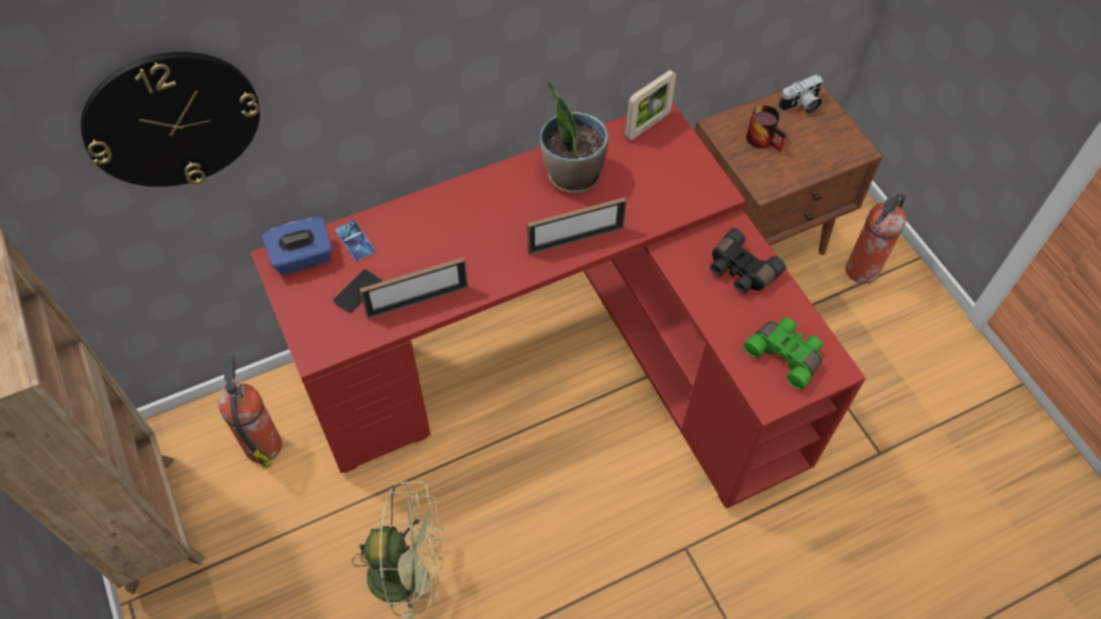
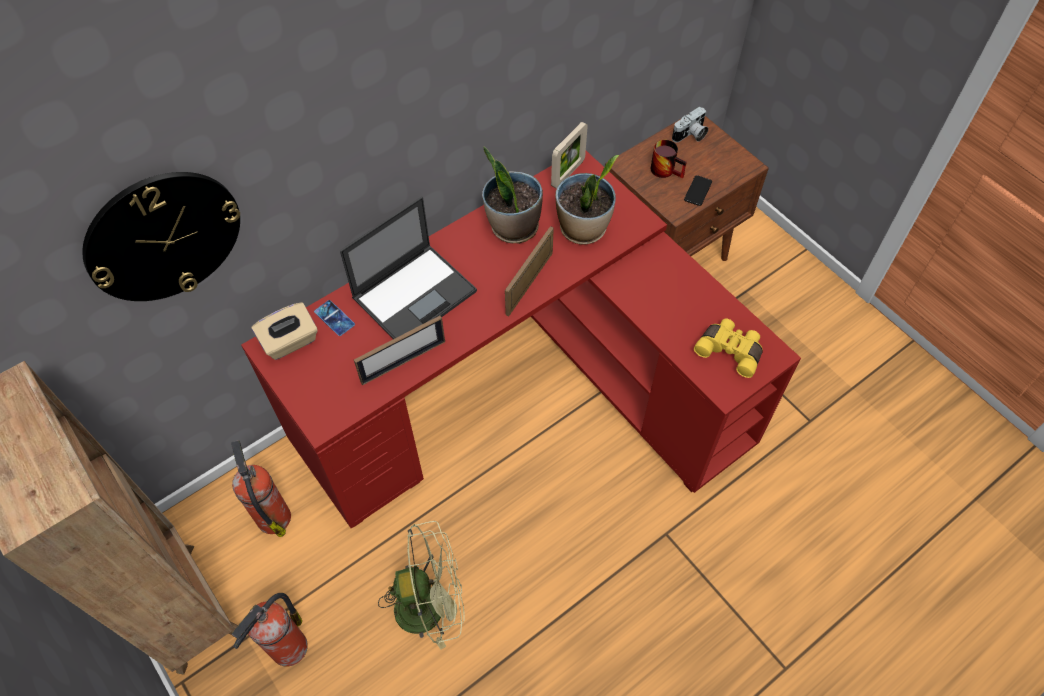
camera: 10 degrees left, 0 degrees up
(302, 258) = (290, 342): blue tissue box -> beige tissue box
(358, 291) = (347, 362): phone -> phone (698, 191)
(448, 229) = (415, 293): none -> laptop
(575, 240) = (529, 283): picture frame -> picture frame turned 150 degrees clockwise
(649, 190) = (583, 229): none -> potted plant
(740, 271) = (675, 286): black binoculars -> none
(786, 355) = (730, 350): green binoculars -> yellow binoculars
(861, 271) = (760, 269): fire extinguisher -> fire extinguisher (287, 649)

